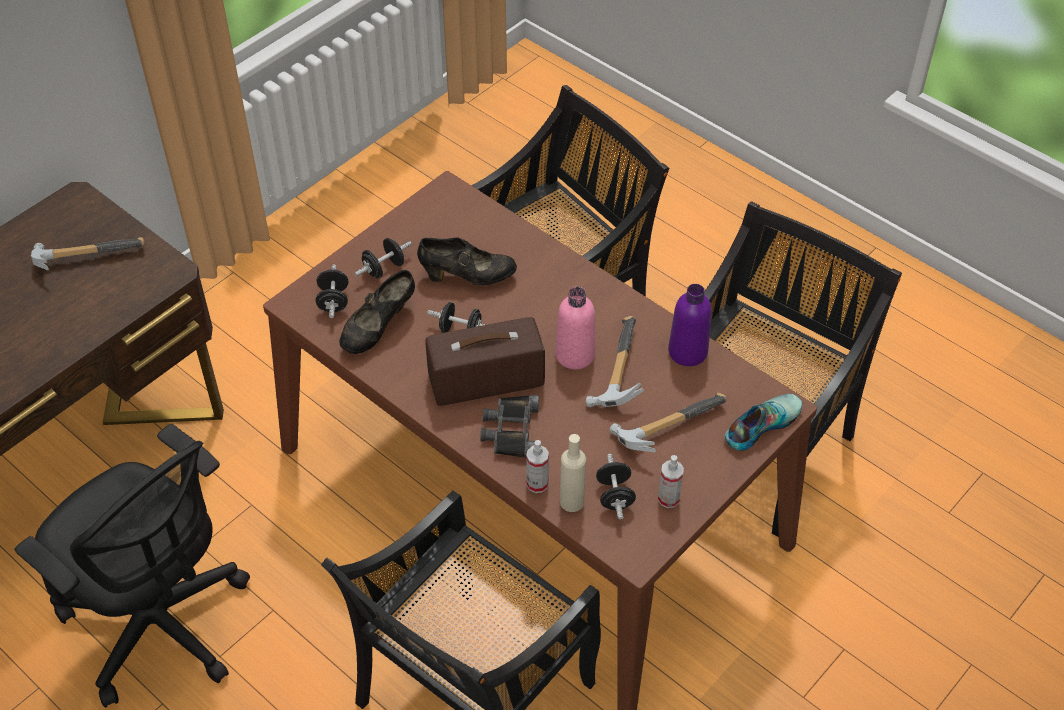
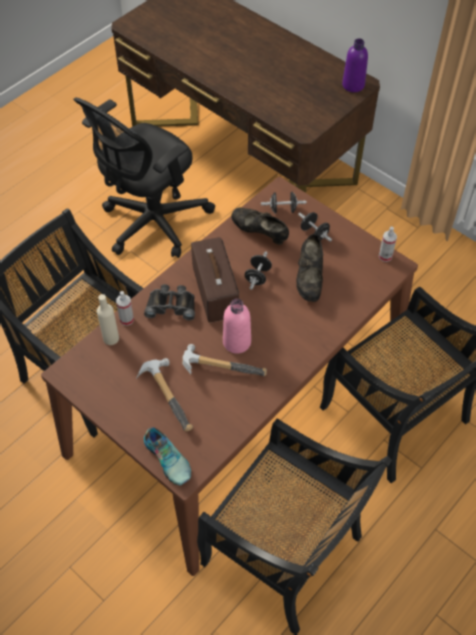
camera: 90 degrees right, 5 degrees up
(85, 255) = (315, 94): hammer -> none
(615, 496) = (113, 362): black dumbbell -> none
(668, 499) = (107, 394): spray bottle -> spray bottle (385, 256)
(687, 352) = (239, 413): purple bottle -> purple bottle (353, 85)

